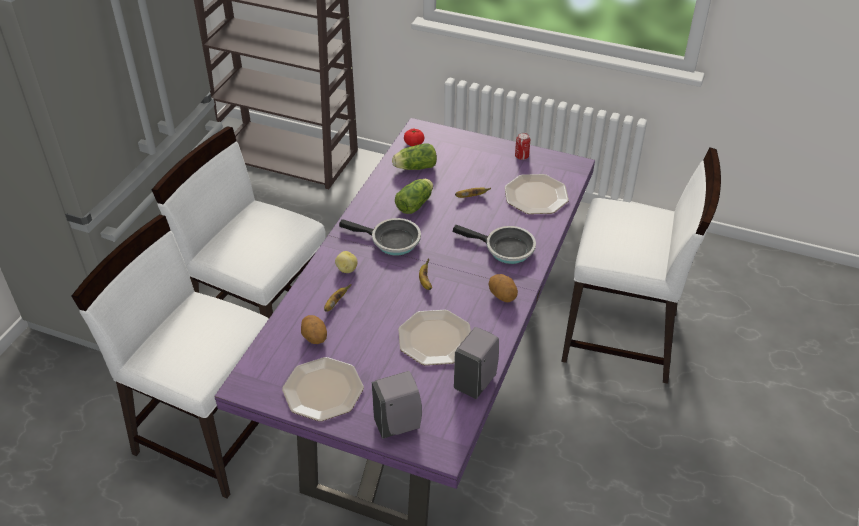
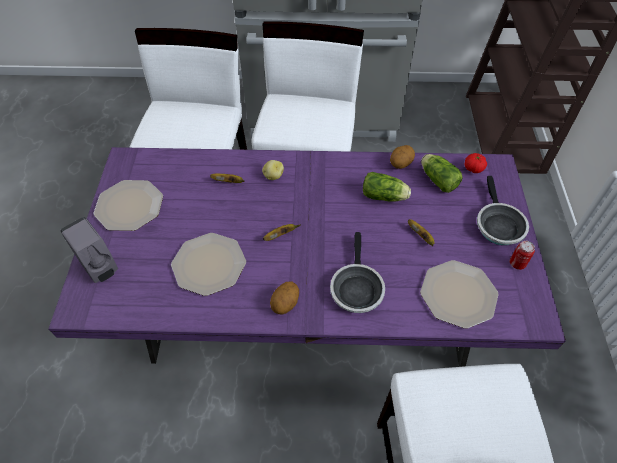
camera: 70 degrees right, 10 degrees up
(314, 338) = (185, 182): potato -> potato (400, 164)
(391, 241) = (323, 195): frying pan -> frying pan (498, 225)
(476, 381) = (163, 312): grey soap dispenser -> none

